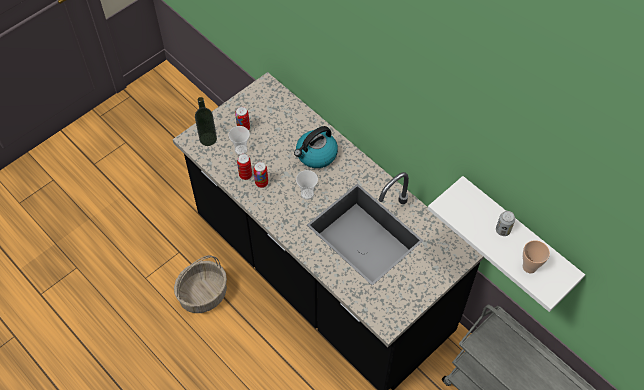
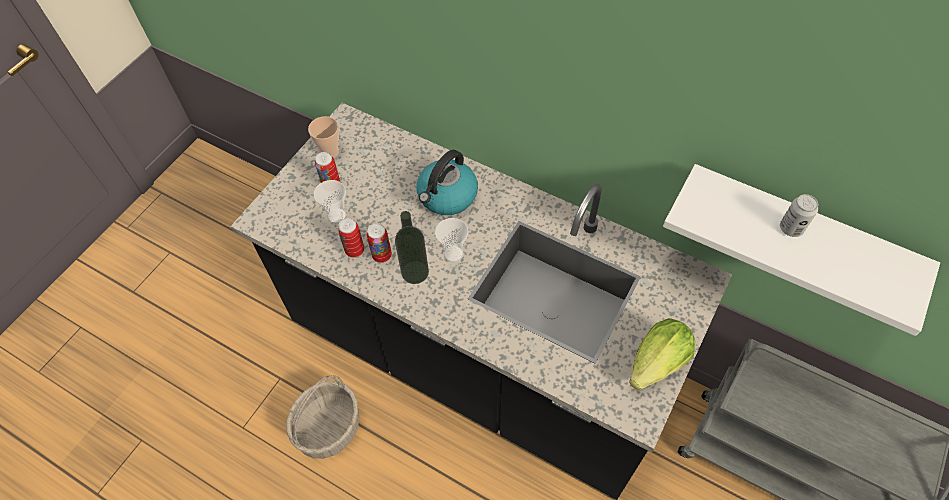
camera: 15 degrees left, 0 degrees up
(208, 139) = (284, 212): bottle -> bottle (415, 272)
(411, 296) = (657, 363): none -> lettuce
(529, 267) = (857, 273): cup -> cup (330, 152)

